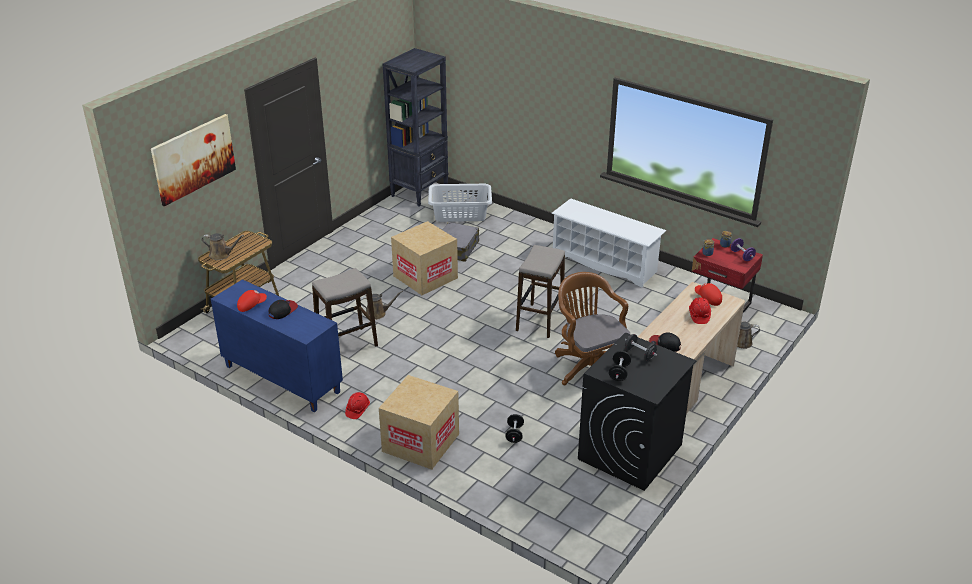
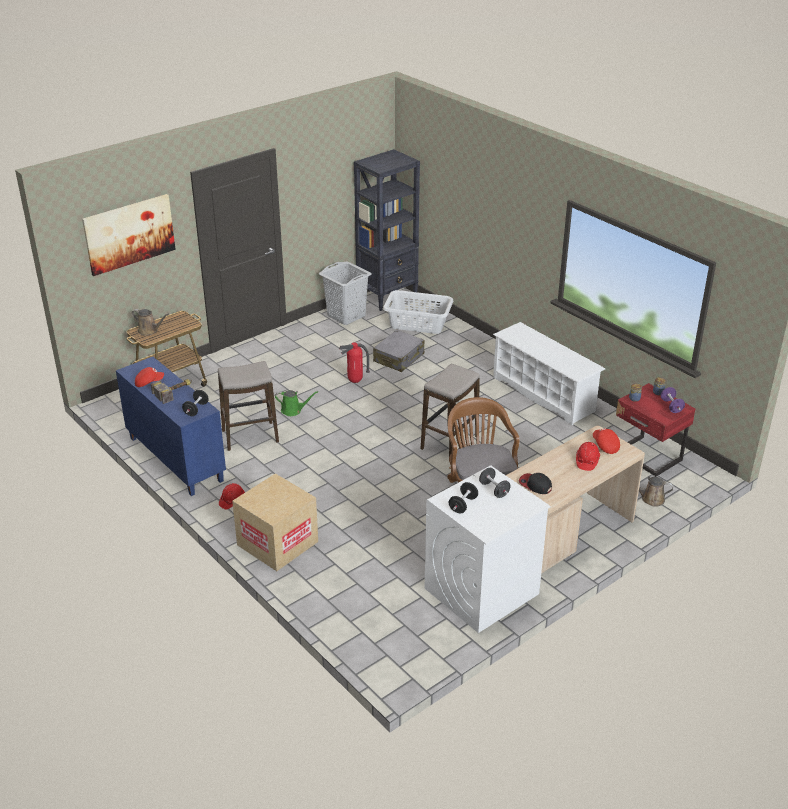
camera: 15 degrees right, 0 degrees up
(283, 311) = (175, 392): cap -> hammer
(378, 313) = (293, 410): brown watering can -> green watering can
(388, 215) = (346, 315): none -> grey laundry basket
(425, 277) = (355, 381): cardboard box -> fire extinguisher
(514, 434) = (372, 552): black dumbbell -> black dumbbell (196, 409)
(630, 452) = (481, 591): black washing machine -> white washing machine

